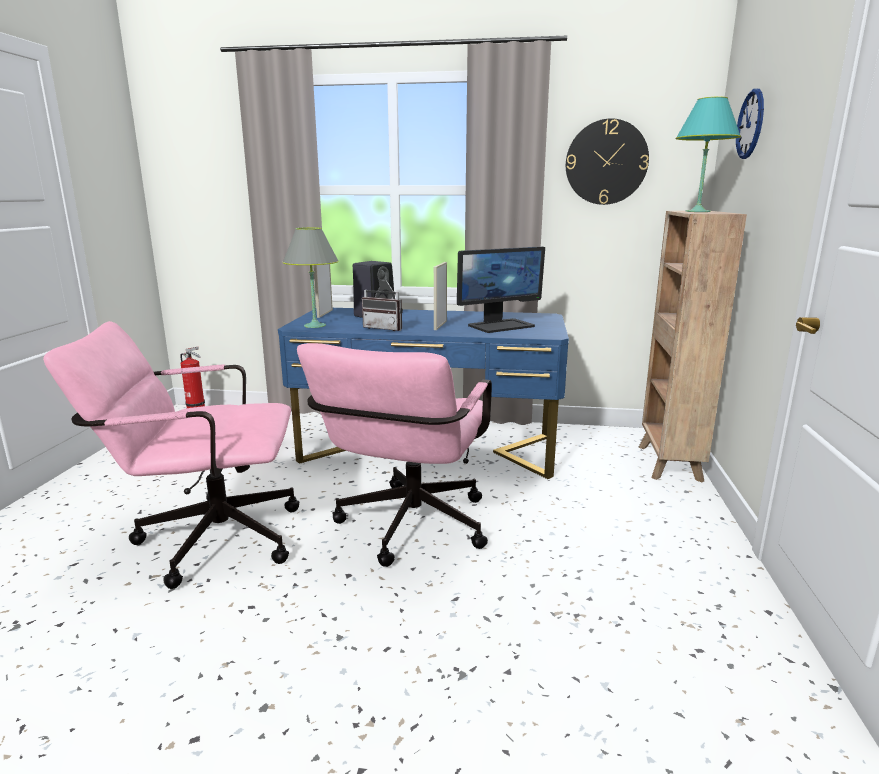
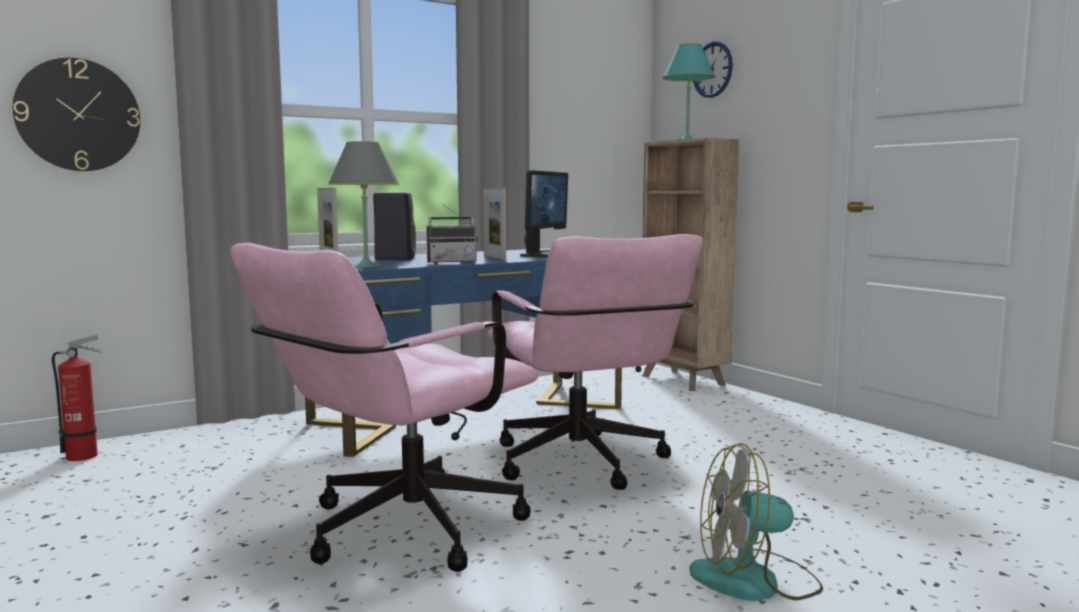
camera: 40 degrees left, 10 degrees down
(295, 713) = (755, 581): none -> fan
(606, 162) = (573, 98): wall clock -> wall clock (78, 115)

